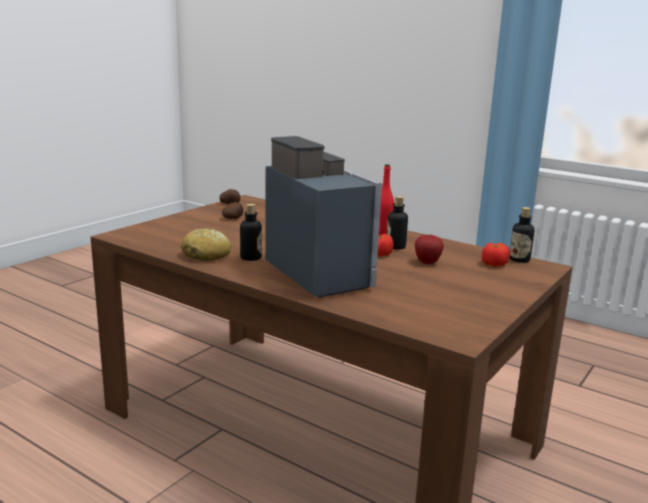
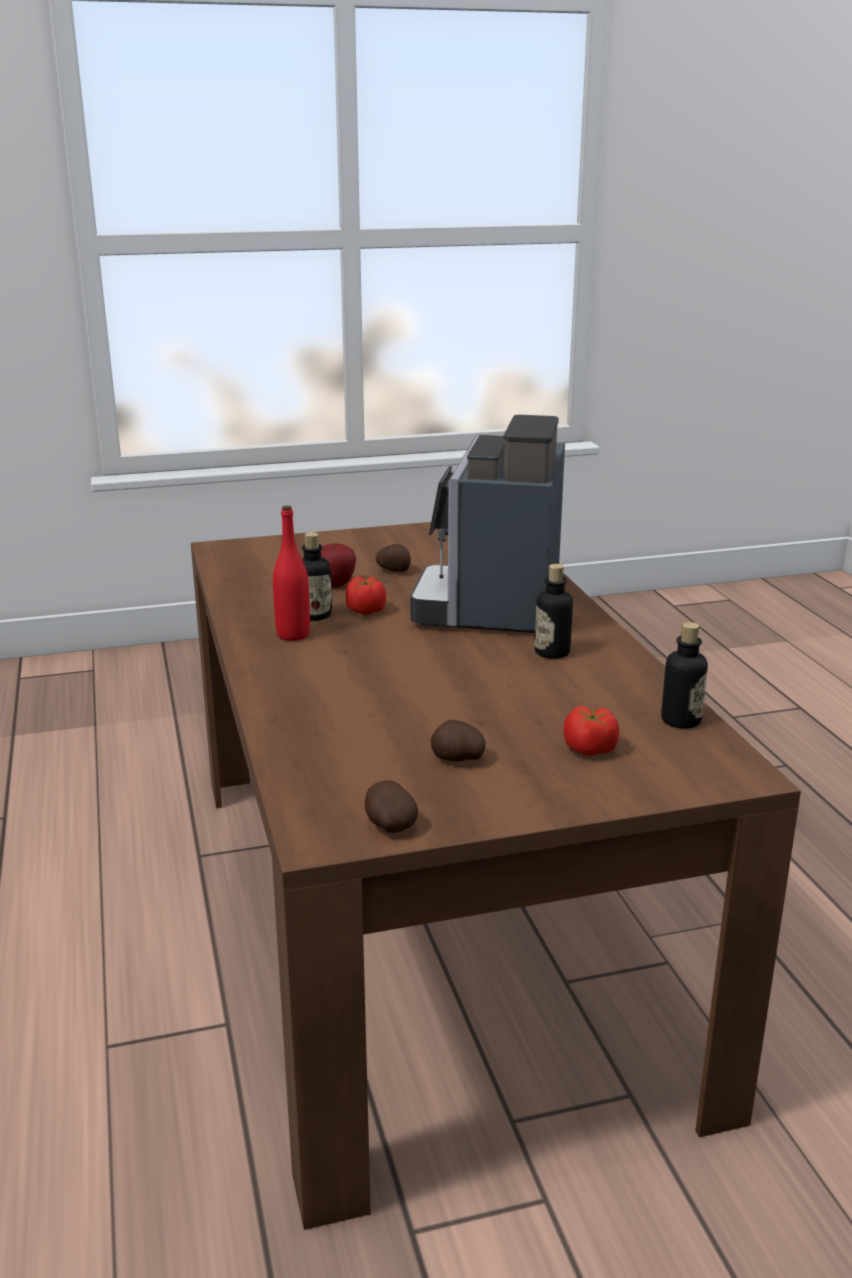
camera: 140 degrees left, 5 degrees up
(207, 255) = (613, 675): bread -> none
(421, 279) = (394, 570): none -> potato
(494, 264) = (267, 564): tomato -> tomato (590, 749)
(519, 259) = (220, 561): bottle -> bottle (681, 720)

